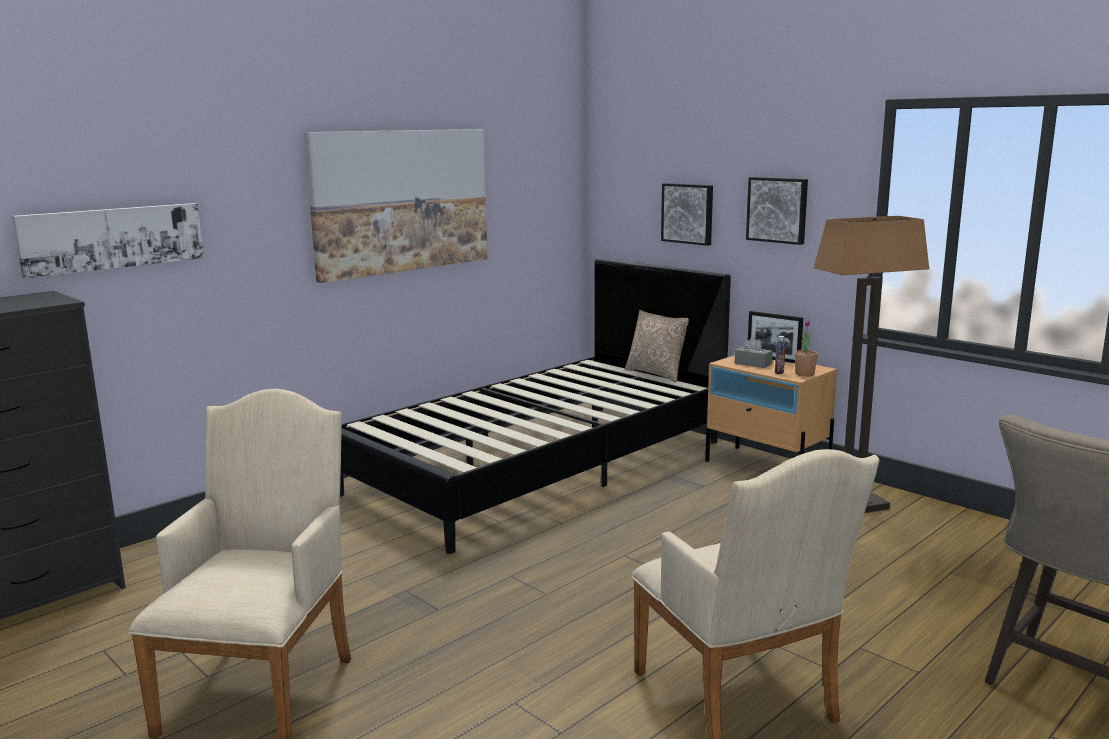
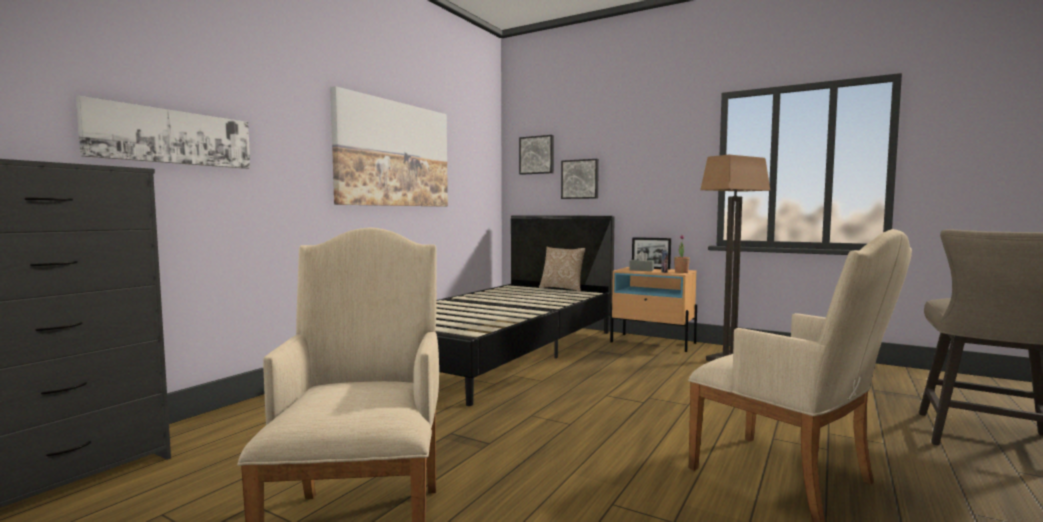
camera: 15 degrees left, 10 degrees down
(778, 210) = (647, 170): picture -> picture (537, 155)

